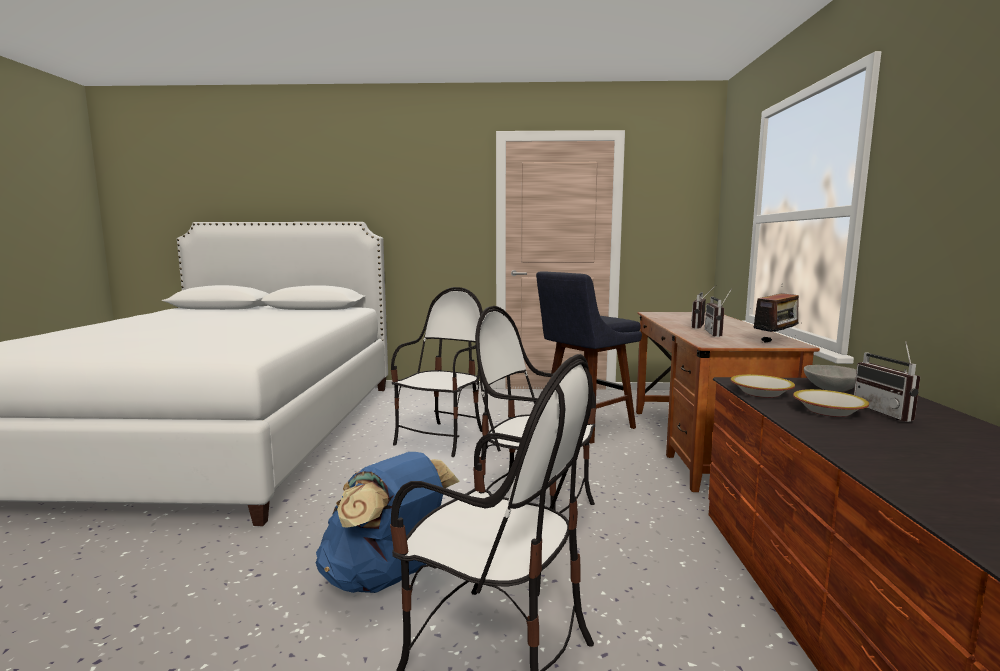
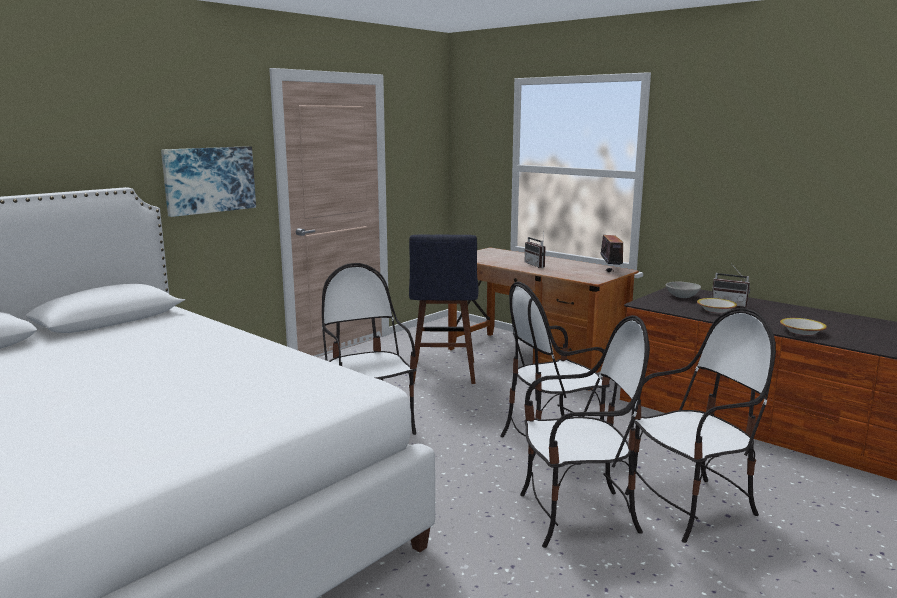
camera: 50 degrees left, 5 degrees up
(387, 578) = (577, 516): blue backpack -> chair
(433, 222) = (209, 180): none -> picture
(718, 334) = (567, 270): radio -> none
(760, 393) = (670, 308): bowl -> bowl (801, 332)

